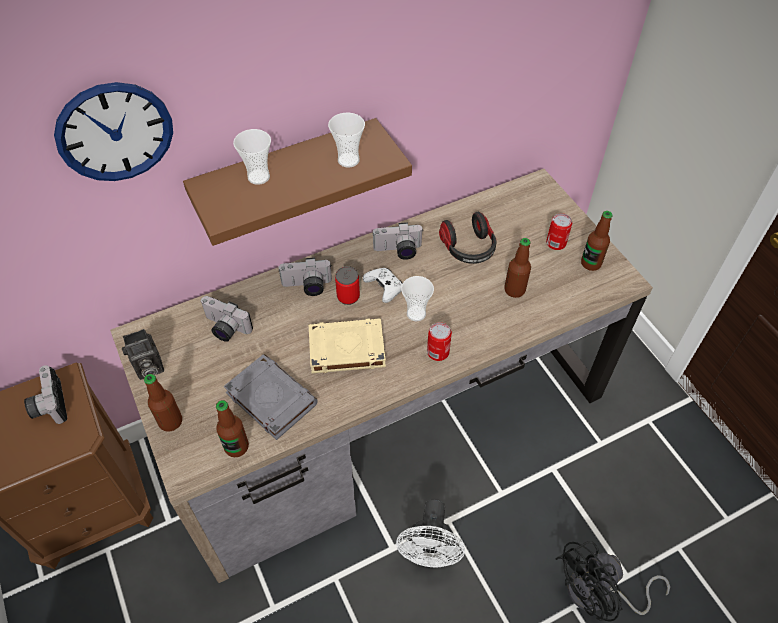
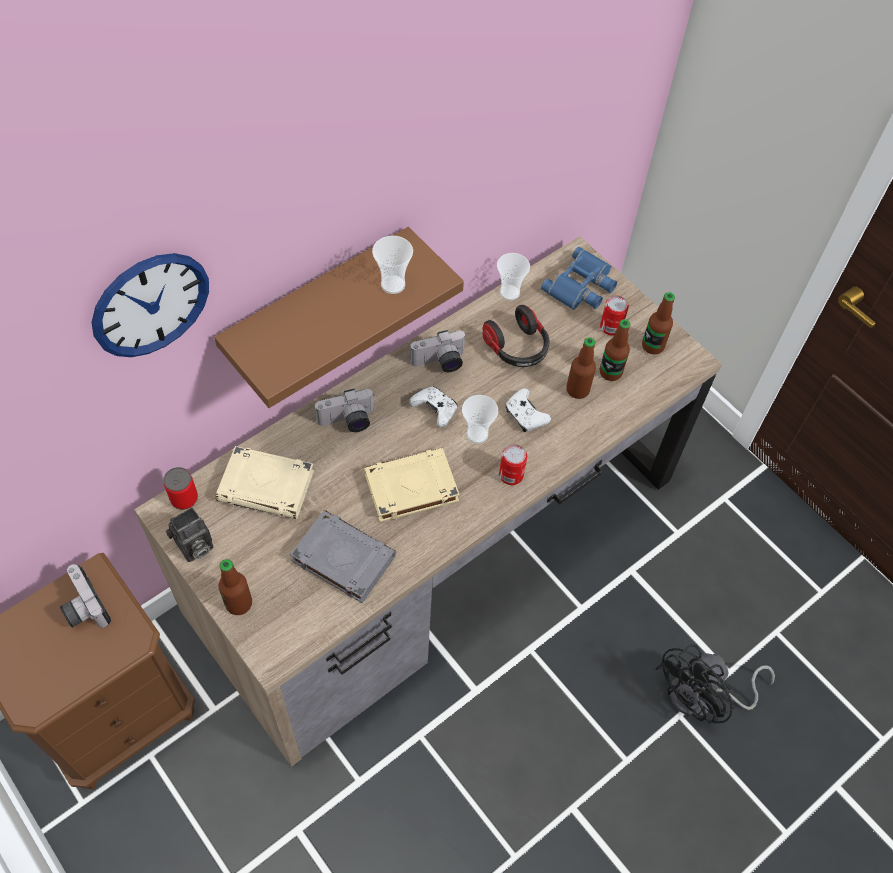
camera: 15 degrees left, 5 degrees up
(224, 328) = (267, 486): camera -> beige book
(236, 447) = (320, 618): bottle -> bottle (610, 372)
(258, 177) = (299, 319): cup -> cup (509, 292)
(348, 296) = (397, 426): can -> can (184, 498)
(429, 554) = (517, 689): white fan -> none
(462, 304) = (525, 415): none -> white game controller
(537, 207) = (582, 286): none -> blue binoculars

